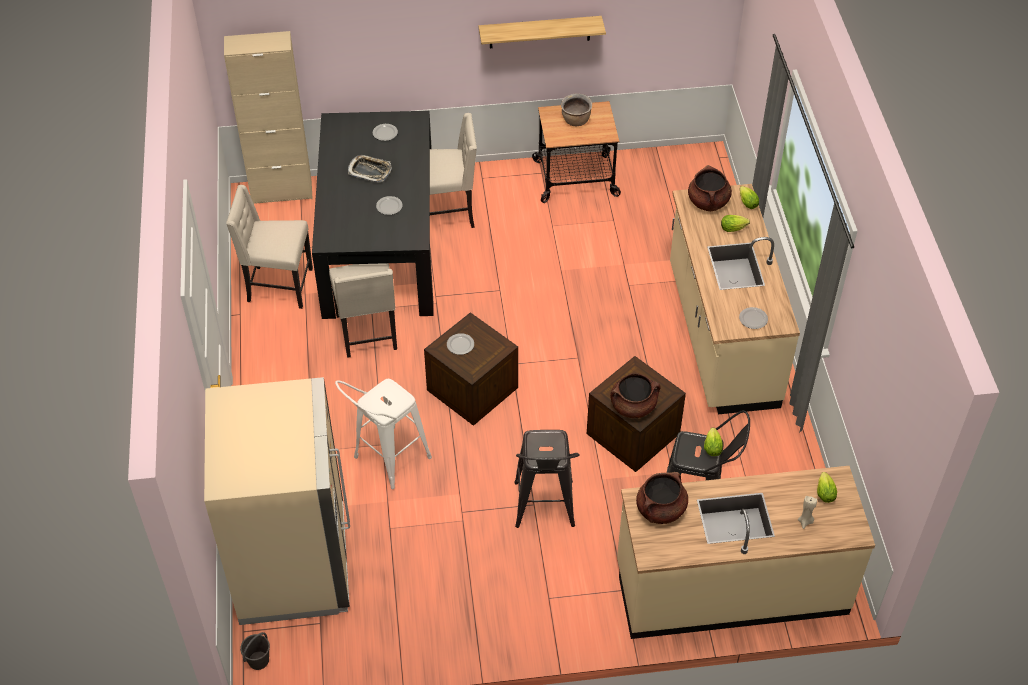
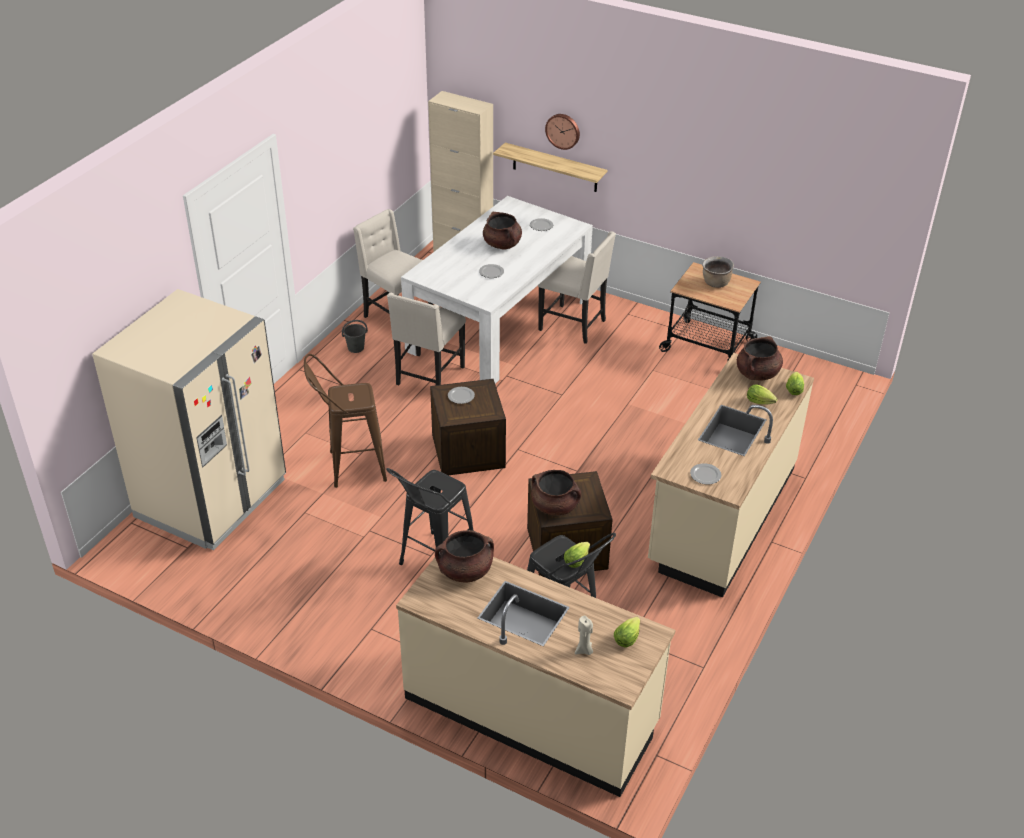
camera: 35 degrees right, 10 degrees down
(259, 660) = (120, 547): grey bucket -> grey bucket (356, 348)
(370, 171) = (502, 244): tray -> brown cooking pot
(374, 31) = (563, 130): none -> wall clock
(379, 245) = (499, 323): black dining table -> white dining table
(386, 462) = (350, 467): white stool -> brown stool
(540, 32) = (706, 183): shelf -> shelf (555, 168)

